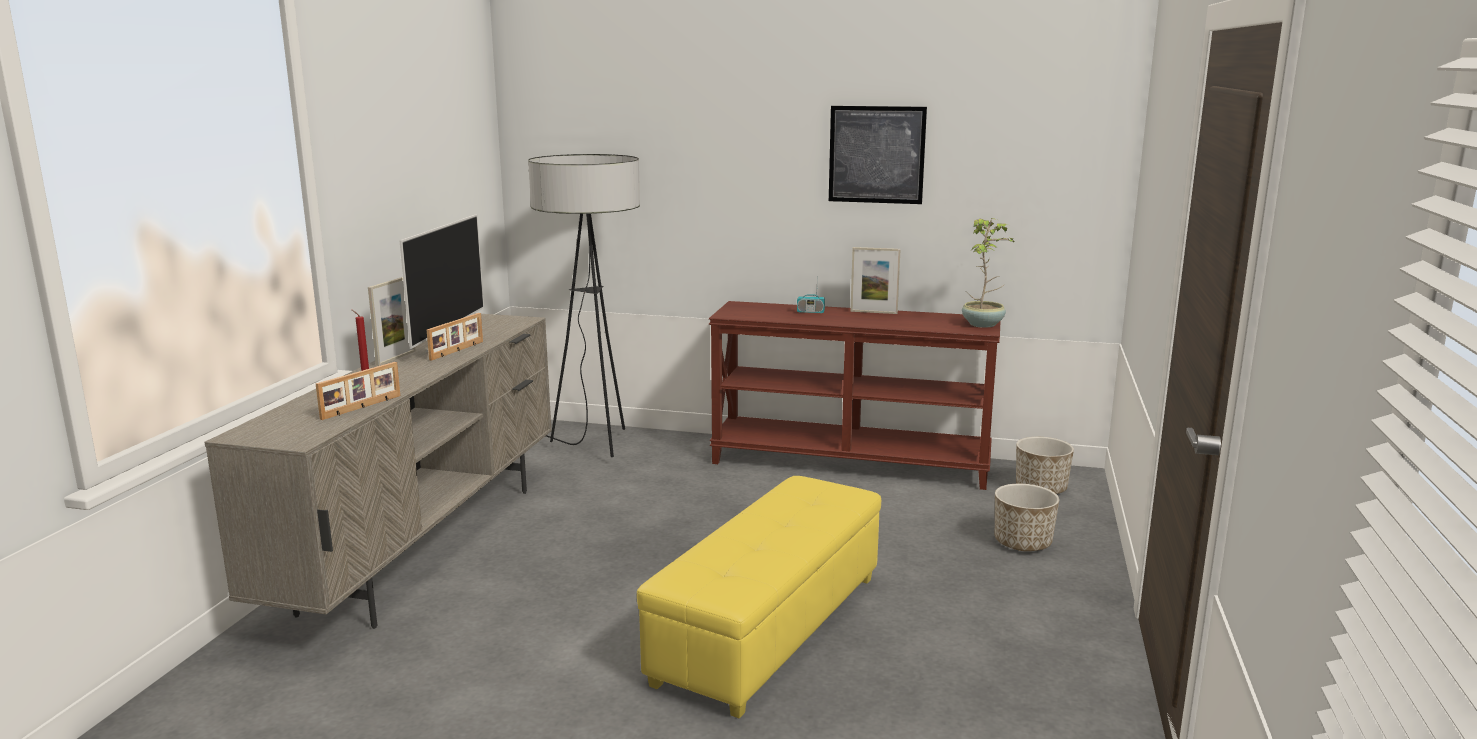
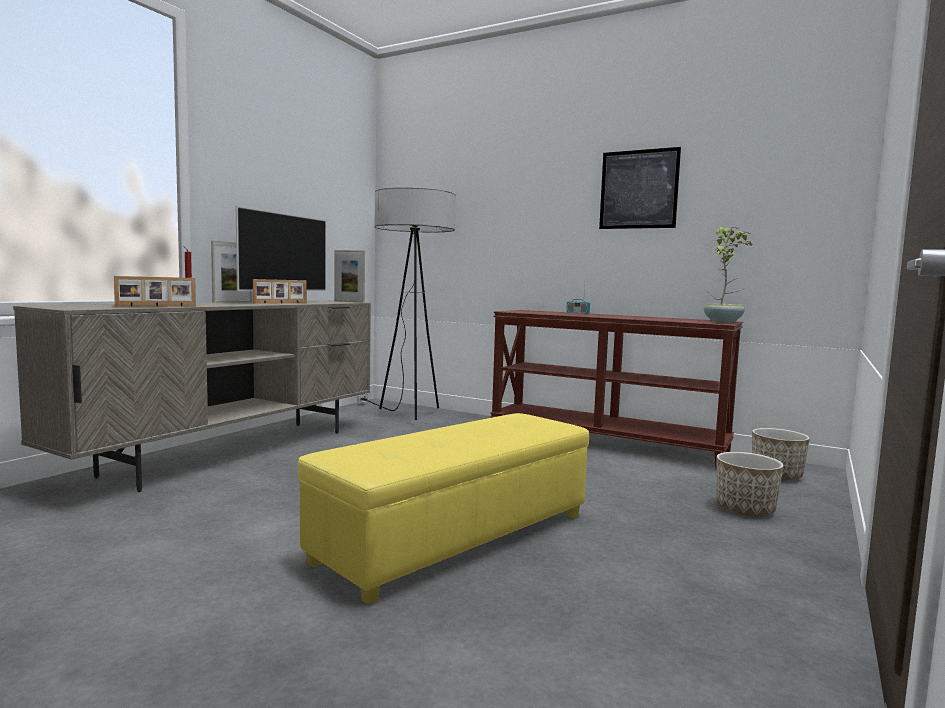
camera: 15 degrees right, 10 degrees down
(873, 312) = (630, 316): picture frame -> picture frame (349, 301)

